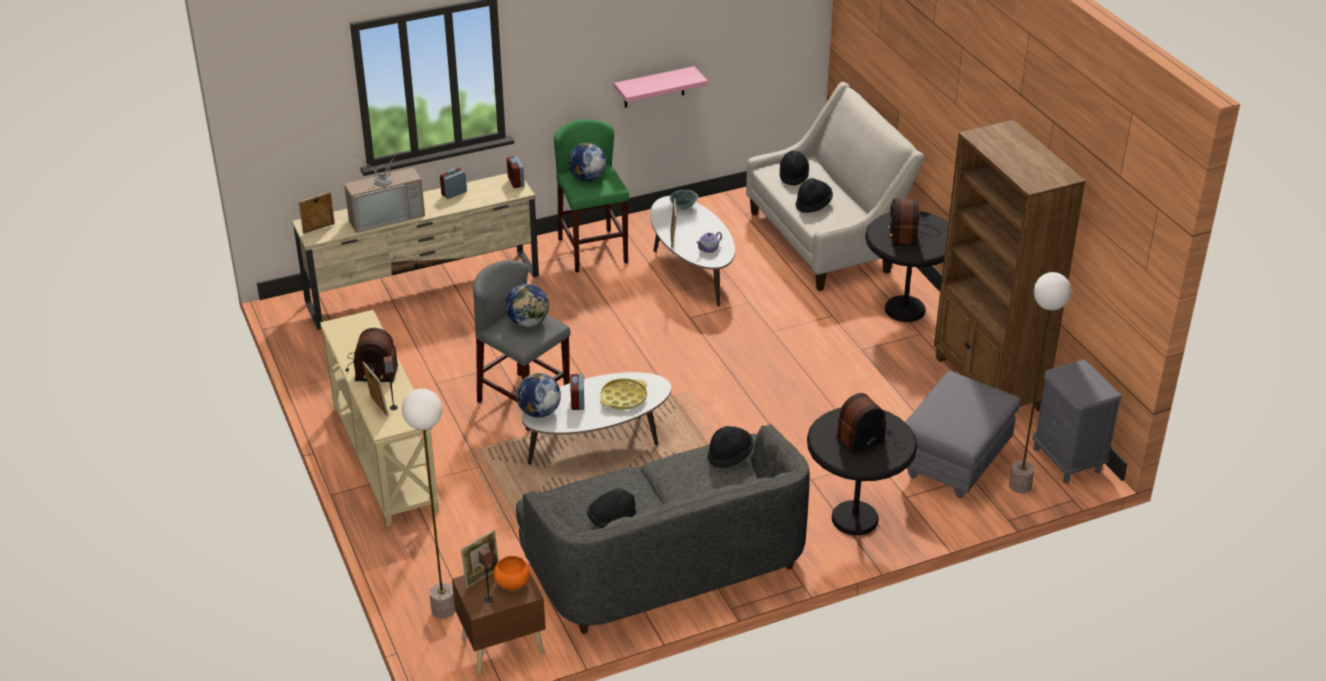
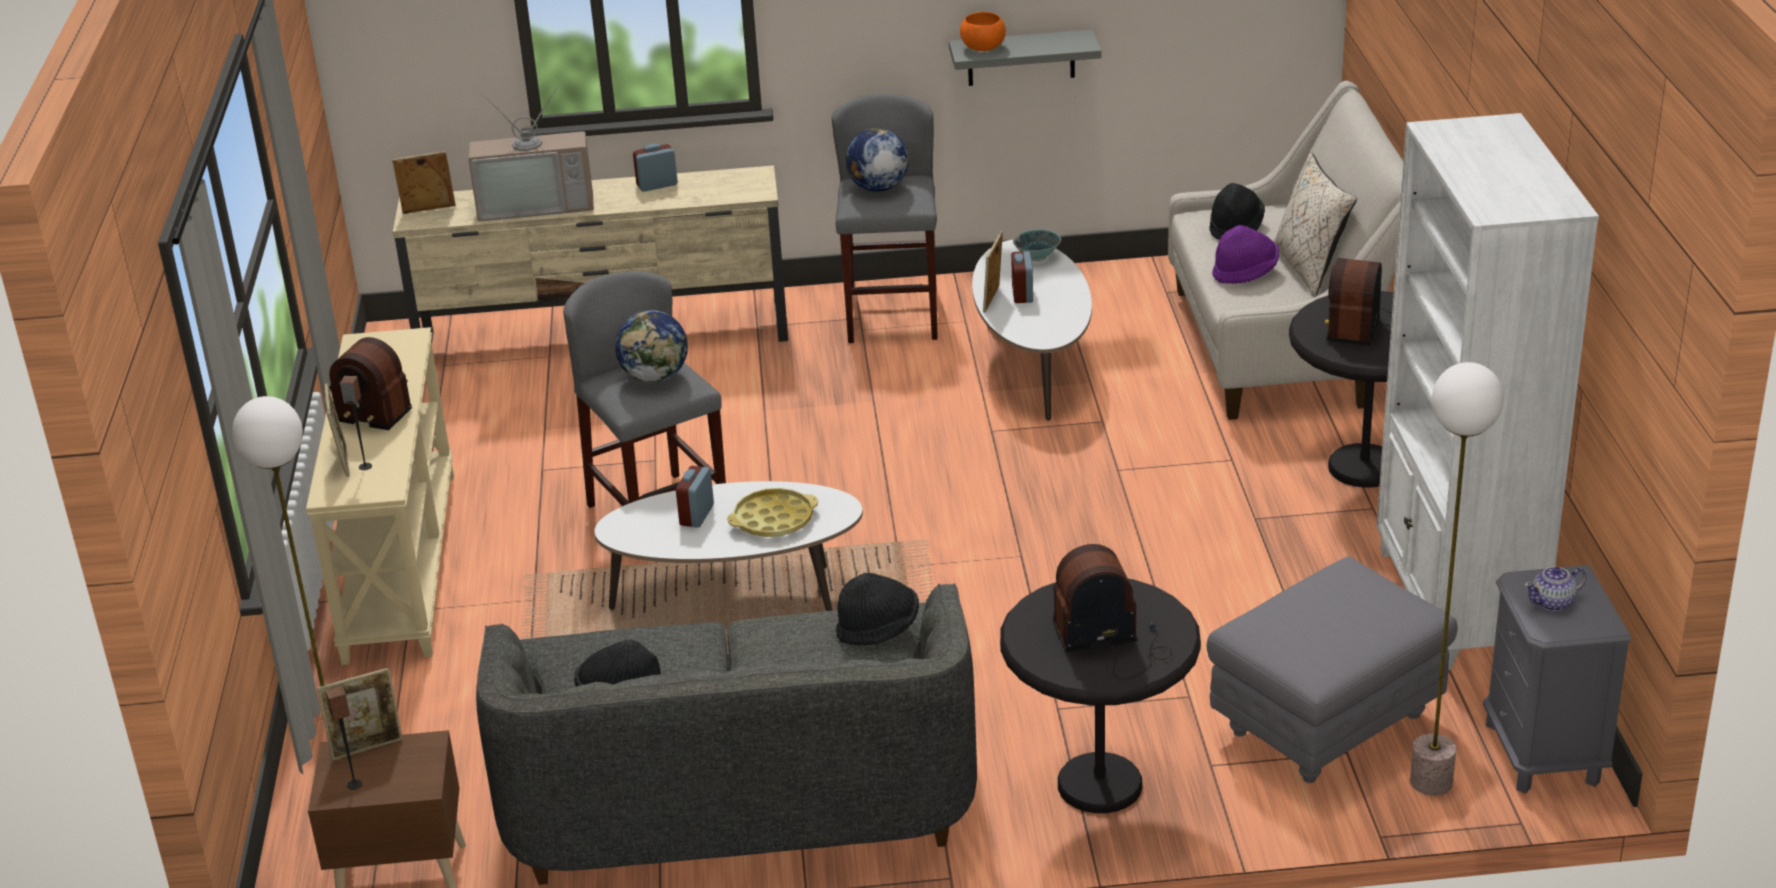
camera: 20 degrees right, 5 degrees down
(512, 583) = (407, 765): orange bowl -> orange bowl (983, 47)
(516, 182) = (760, 180): alarm clock -> alarm clock (1022, 294)
(539, 412) = (627, 521): globe -> none
(592, 251) = (892, 316): green stool -> grey stool
(654, 87) = (1021, 58): pink shelf -> grey shelf
(709, 249) = (1043, 321): teapot -> teapot (1553, 602)
(813, 204) = (1245, 273): black hat -> purple hat
(847, 197) = (1310, 268): none -> beige pillow
(988, 384) = (1455, 605): brown bookcase -> white bookcase

